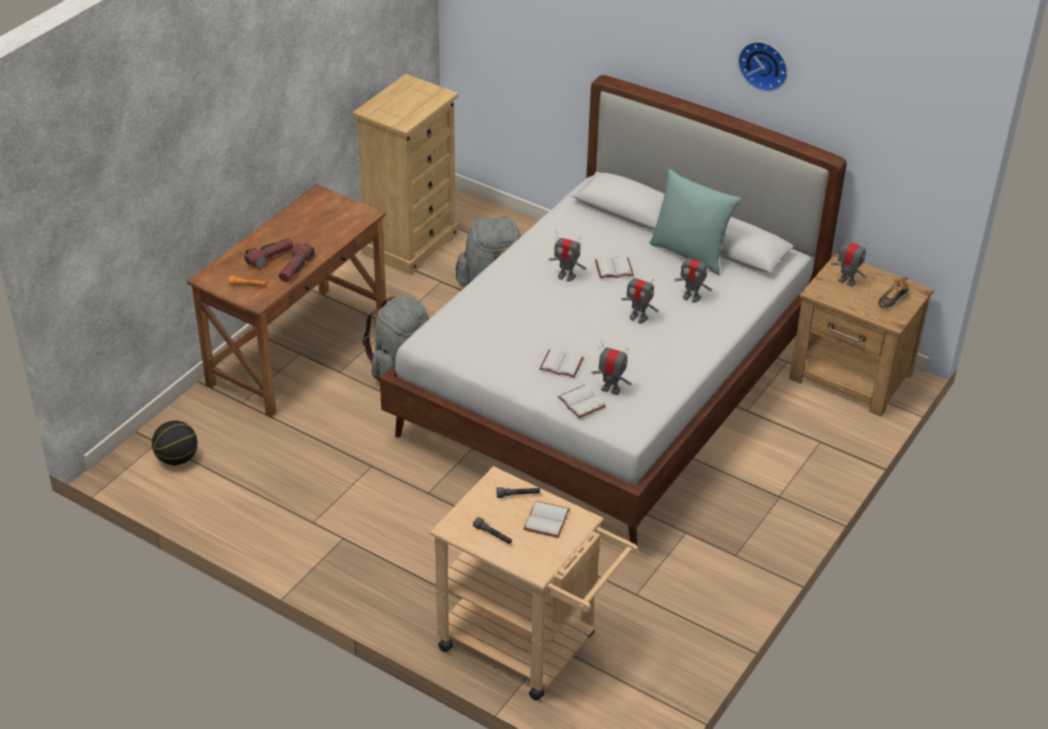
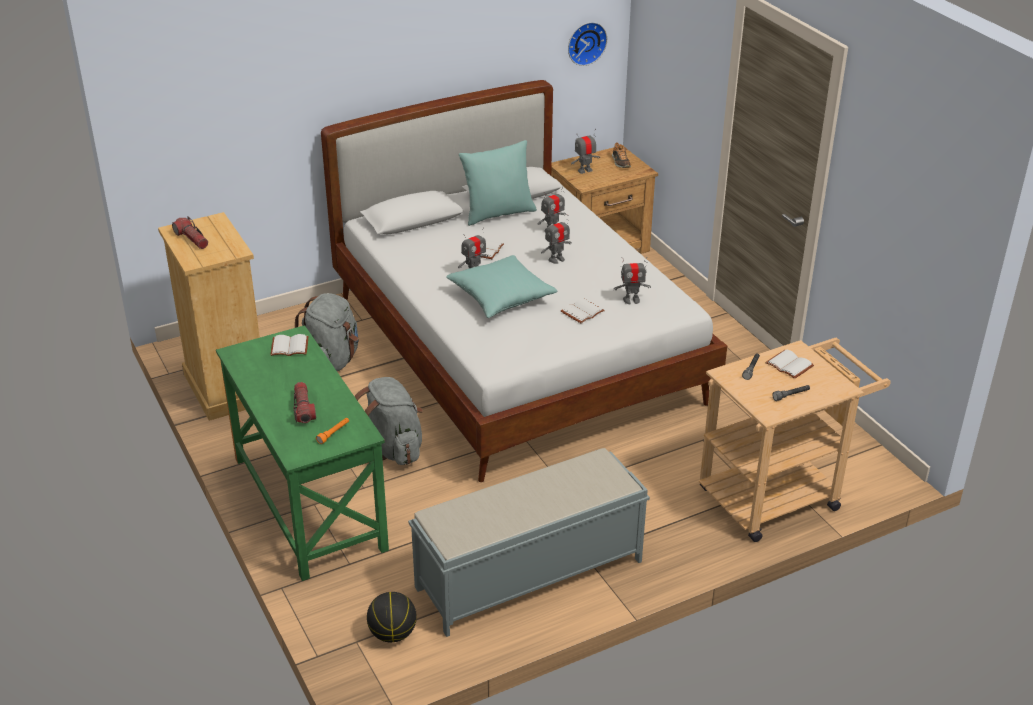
camera: 60 degrees left, 5 degrees down
(295, 510) = (527, 575): none -> grey bench
(296, 268) = (336, 398): flashlight -> flashlight (192, 239)
(298, 350) = (308, 503): brown desk -> green desk
(540, 306) = (501, 297): none -> turquoise pillow
(582, 402) = (637, 317): white book -> white book (290, 346)
(610, 389) = (631, 300): toy robot -> toy robot turned 150 degrees counterclockwise
(764, 64) = (464, 38): wall clock -> wall clock (585, 42)

